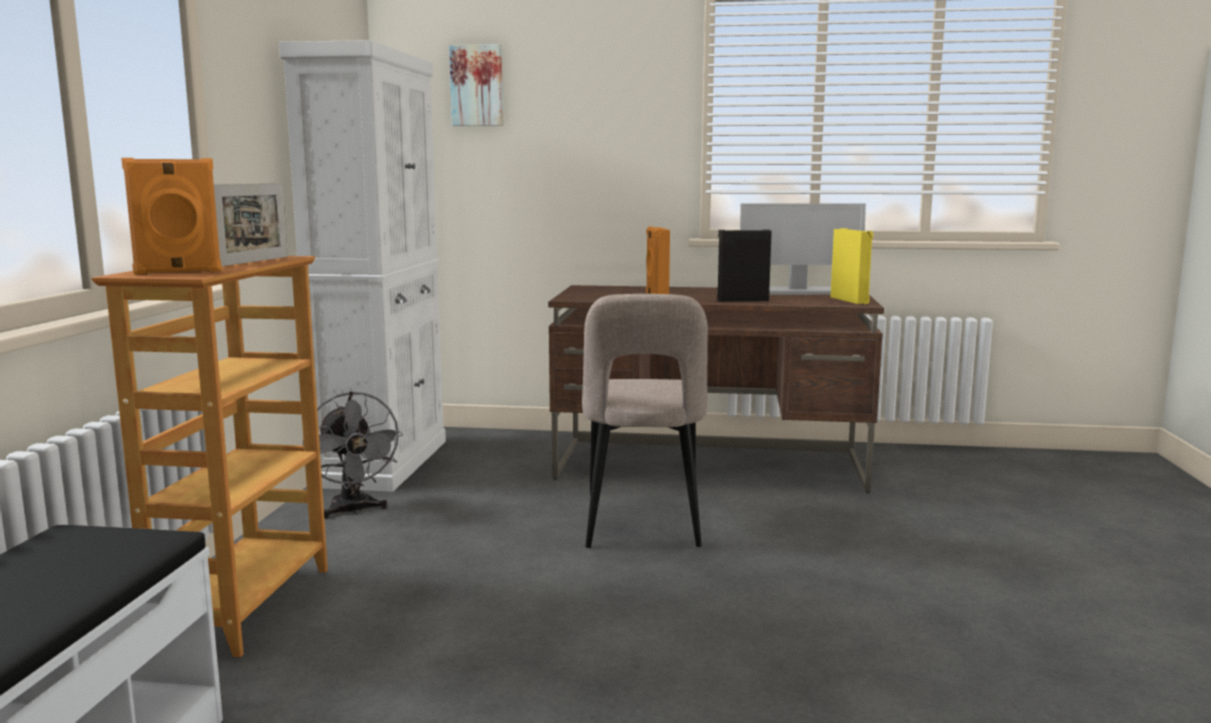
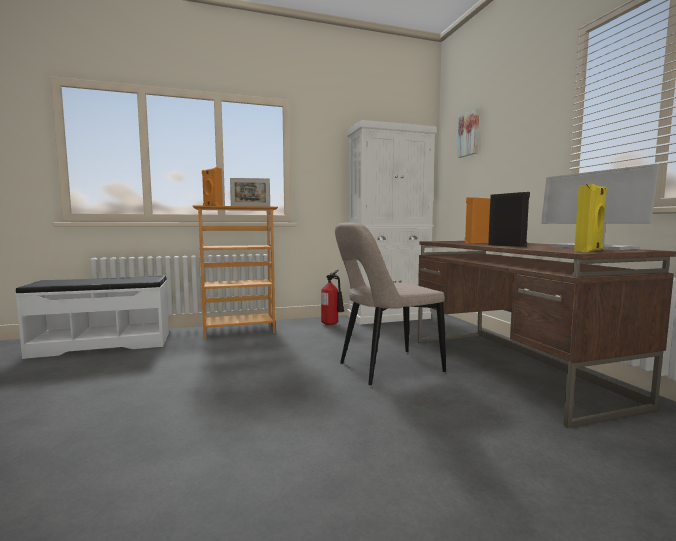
camera: 65 degrees right, 5 degrees down
(354, 511) = (332, 324): grey fan -> fire extinguisher

